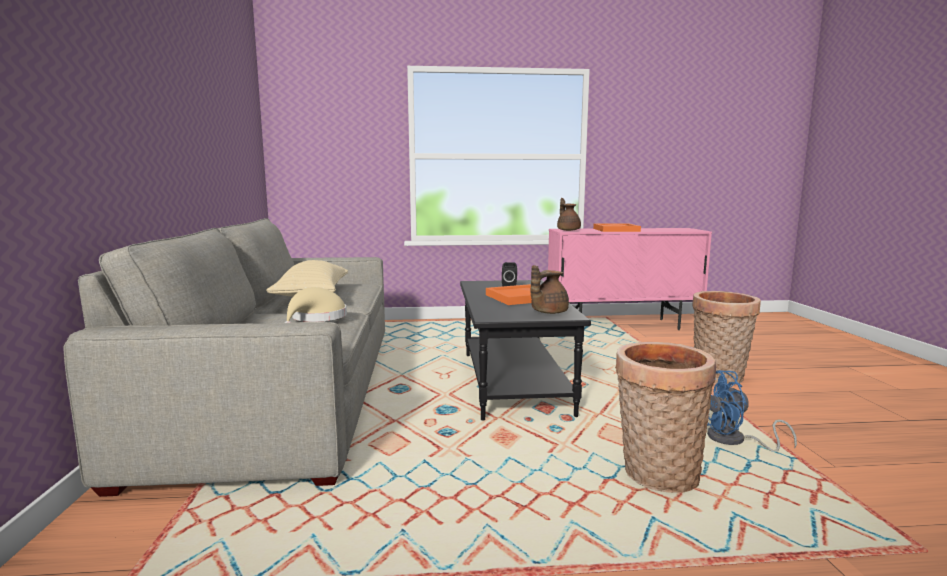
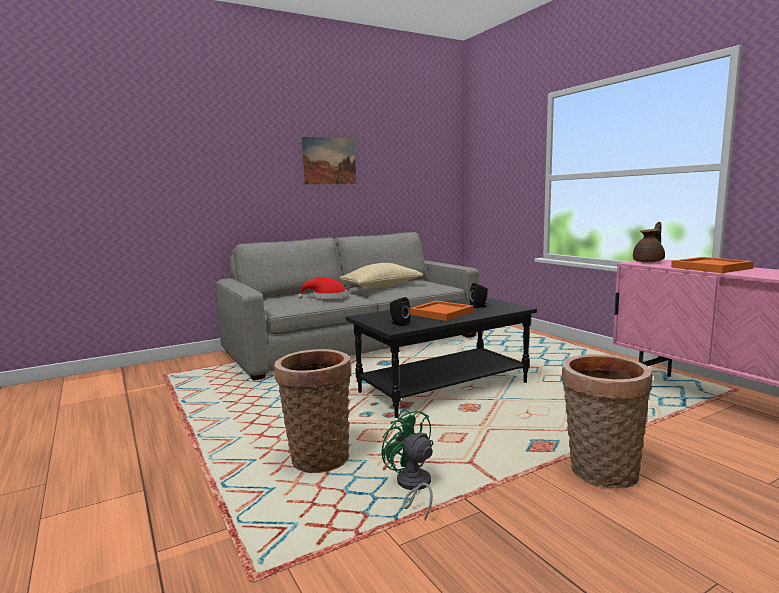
camera: 65 degrees right, 0 degrees up
(171, 94) = (329, 161): none -> picture
(316, 318) = (327, 297): beige hat -> red hat
(547, 312) = (398, 324): brown teapot -> black speaker
(734, 441) = (412, 487): blue fan -> green fan

